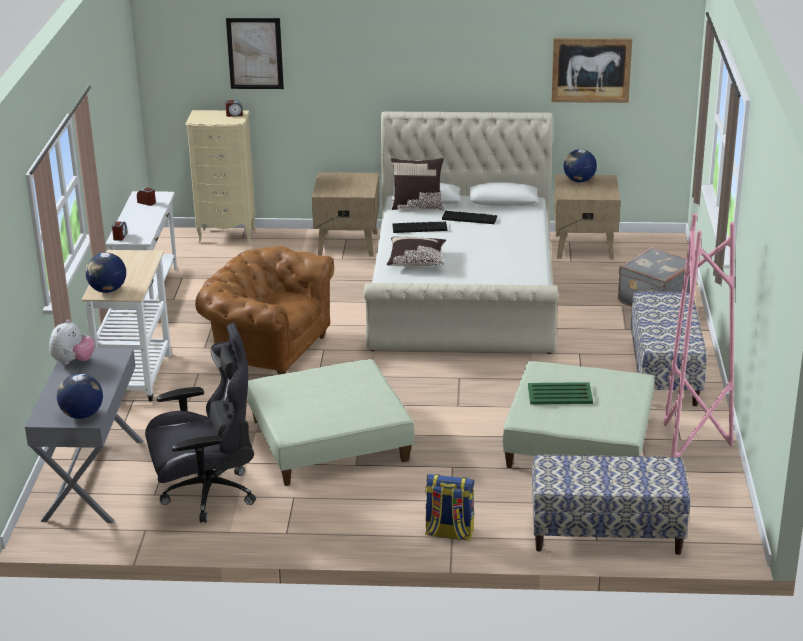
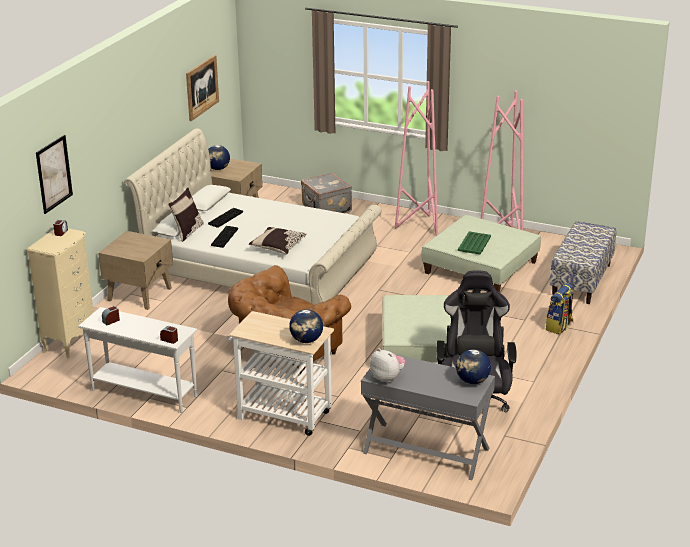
camera: 70 degrees left, 0 degrees up
(665, 374) = (421, 226): bench -> pink clothes rack

